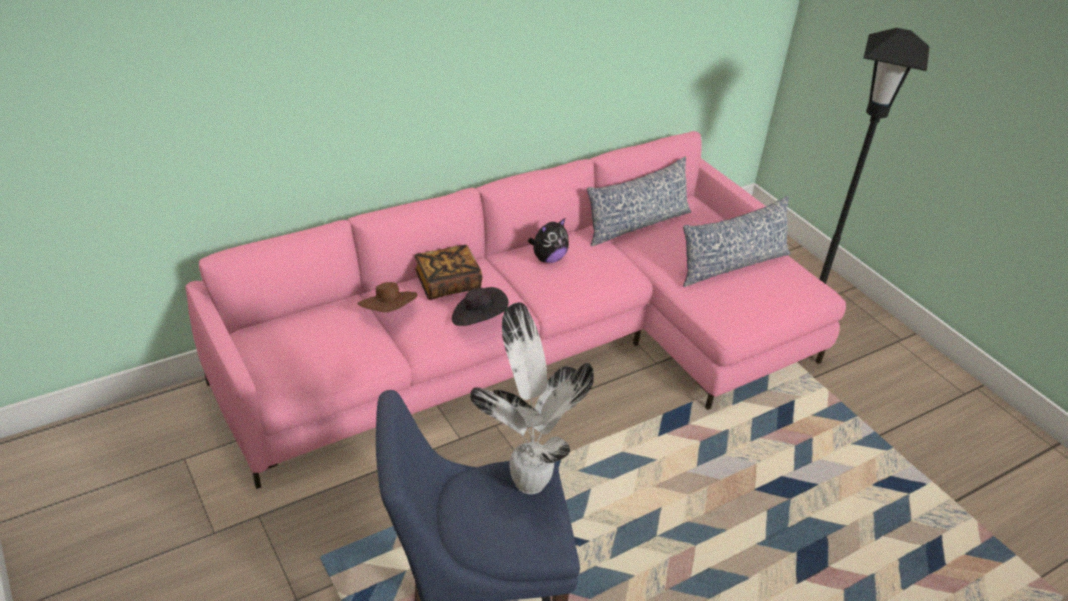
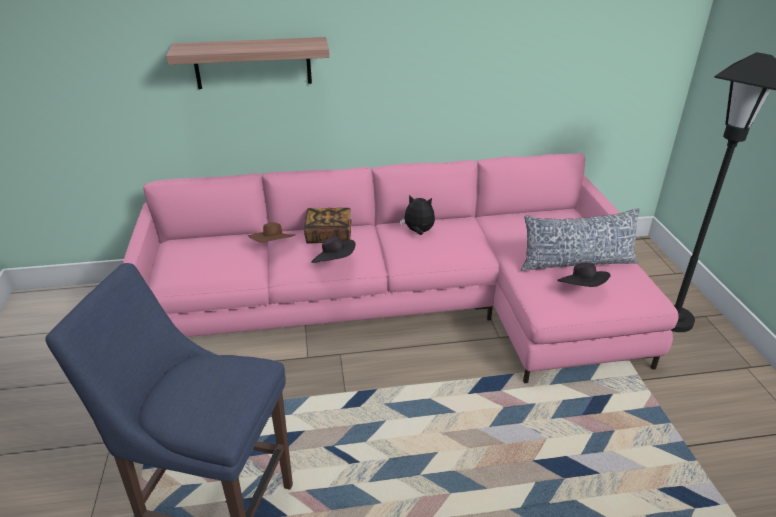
camera: 25 degrees right, 5 degrees down
(330, 81) = (253, 63): none -> shelf
(528, 480) = (242, 373): potted plant -> none
(548, 259) = (418, 232): plush toy -> plush toy turned 150 degrees counterclockwise
(636, 224) = (509, 221): pillow -> none
(753, 296) = (582, 289): none -> black hat

